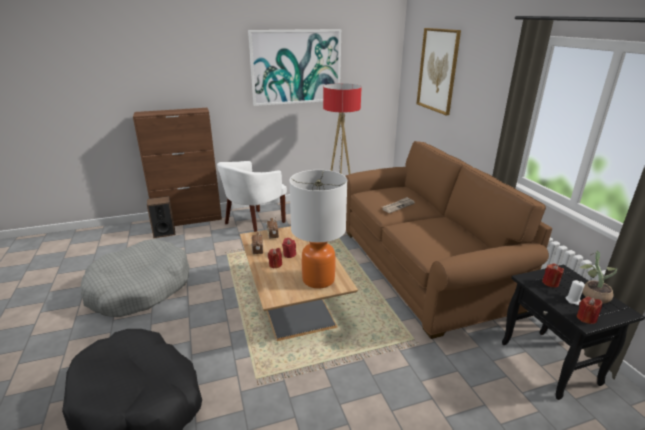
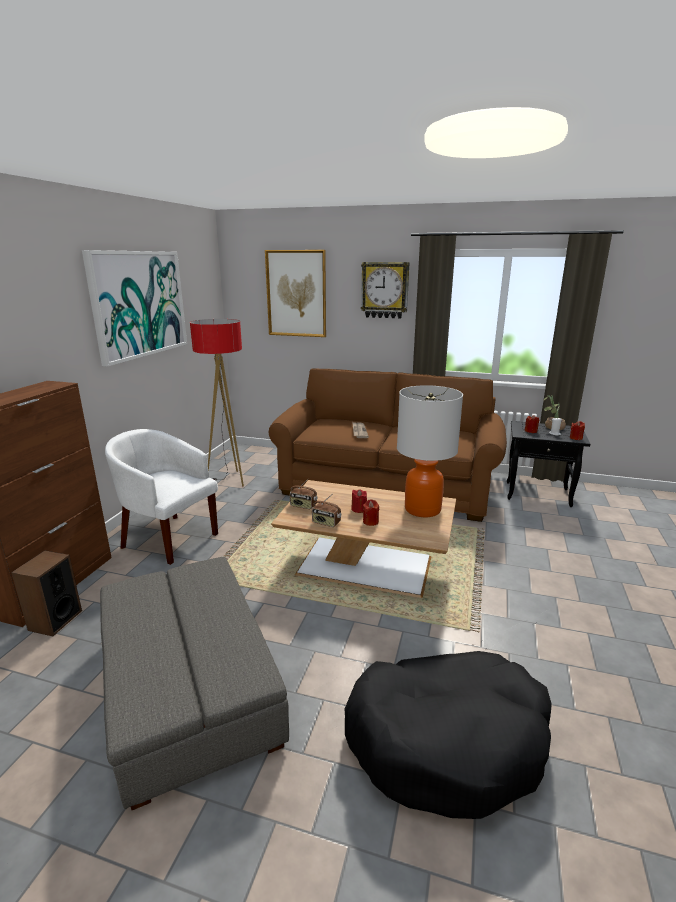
camera: 55 degrees left, 5 degrees down
(139, 288) = (188, 685): grey dog bed -> grey ottoman
(254, 224) = (168, 538): white armchair -> white armchair turned 135 degrees clockwise
(495, 77) = (385, 290): none -> wall clock

